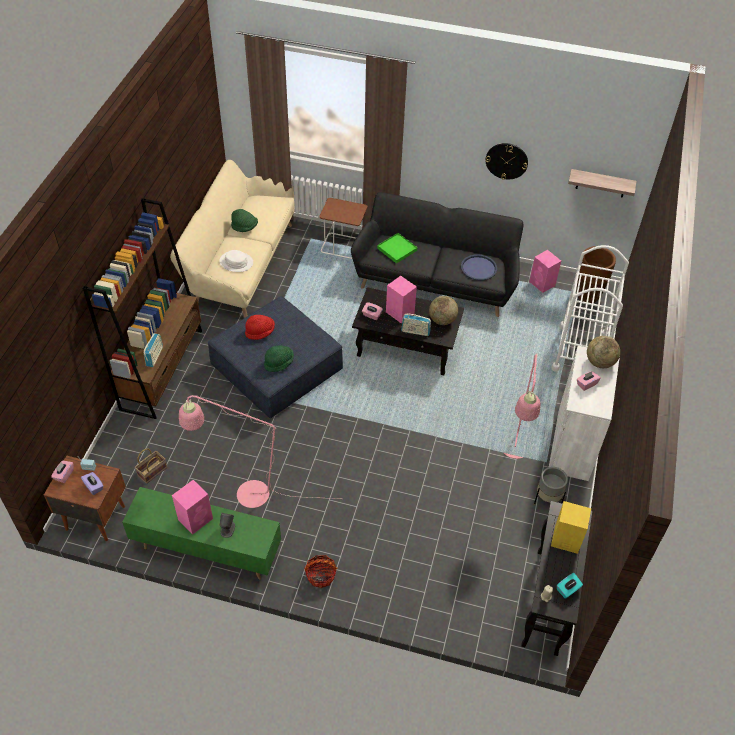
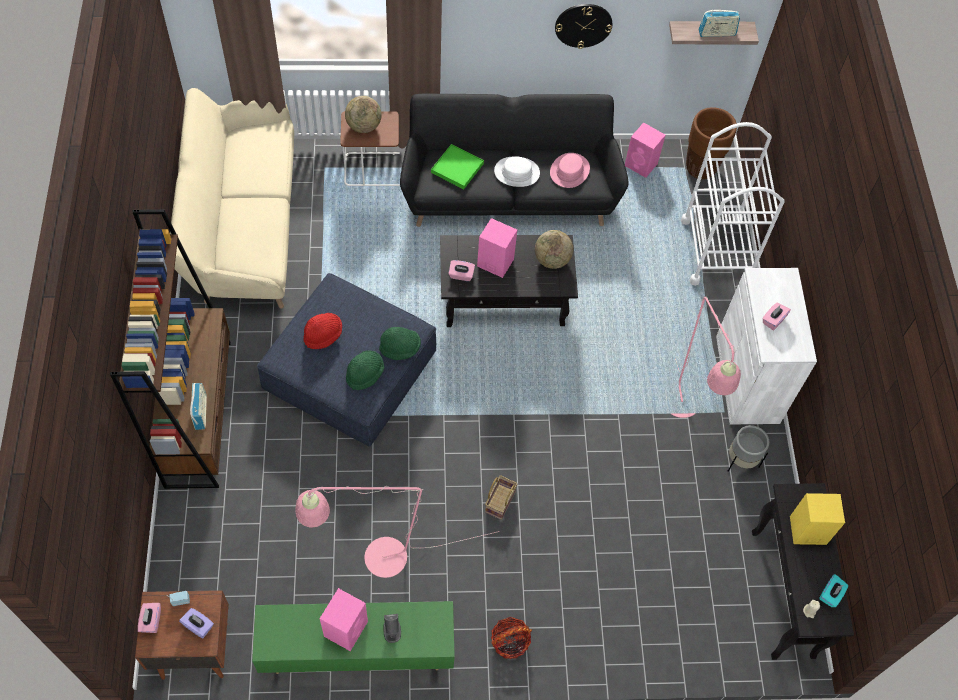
camera: 20 degrees left, 10 degrees up
(152, 471) = (244, 562): basket -> basket (500, 500)
(236, 262) = (252, 239): white hat -> white hat (517, 172)
(245, 227) = (243, 182): green hat -> green hat (400, 348)
(415, 331) = (524, 285): radio -> radio (716, 33)
(478, 268) = (569, 171): blue tray -> pink hat
(600, 362) = (778, 285): globe -> globe (363, 126)

